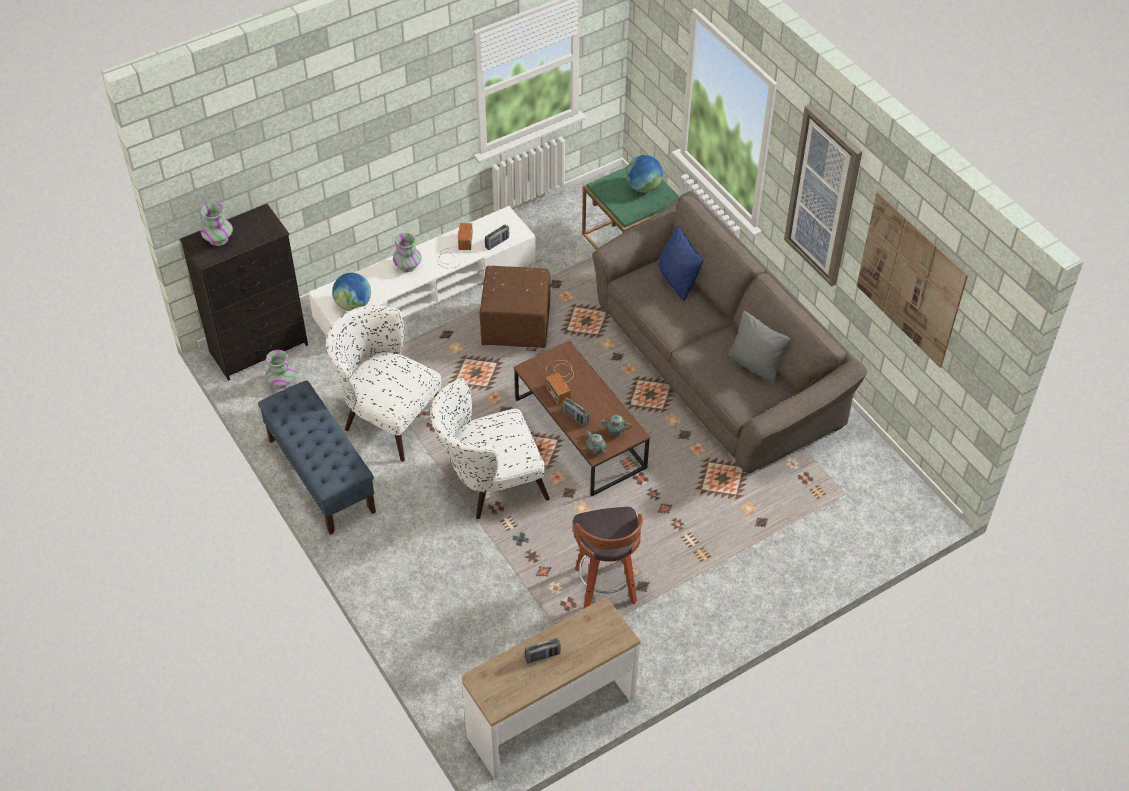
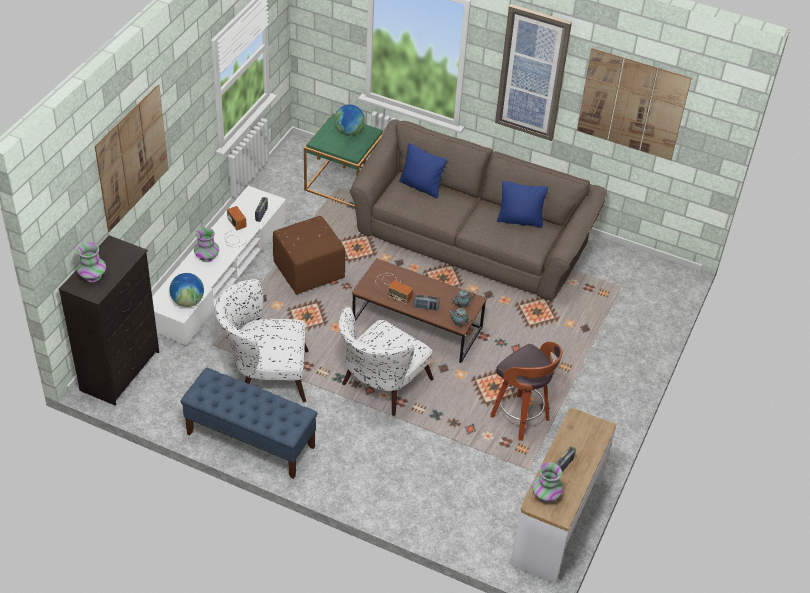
camera: 35 degrees left, 5 degrees down
(281, 382) = (160, 388): vase -> vase (545, 495)
(320, 131) = (132, 158): none -> picture
(755, 365) = (520, 220): grey pillow -> blue pillow

